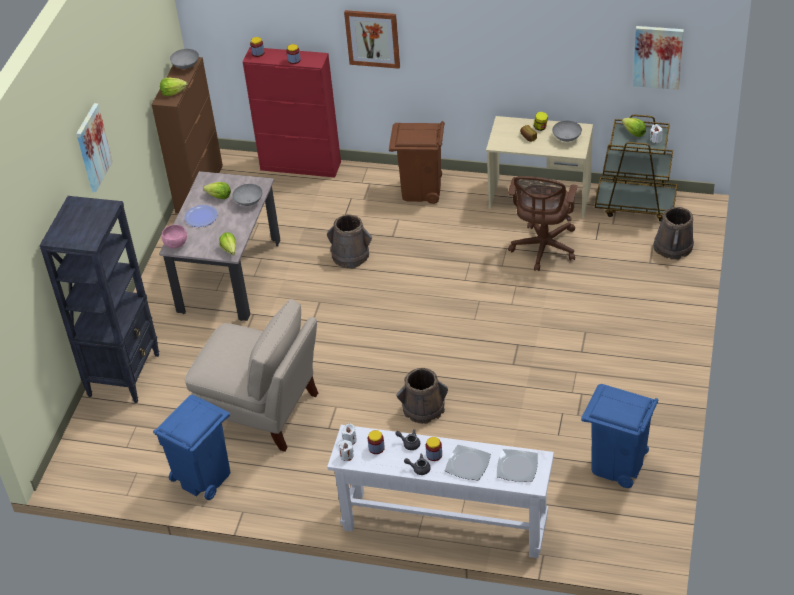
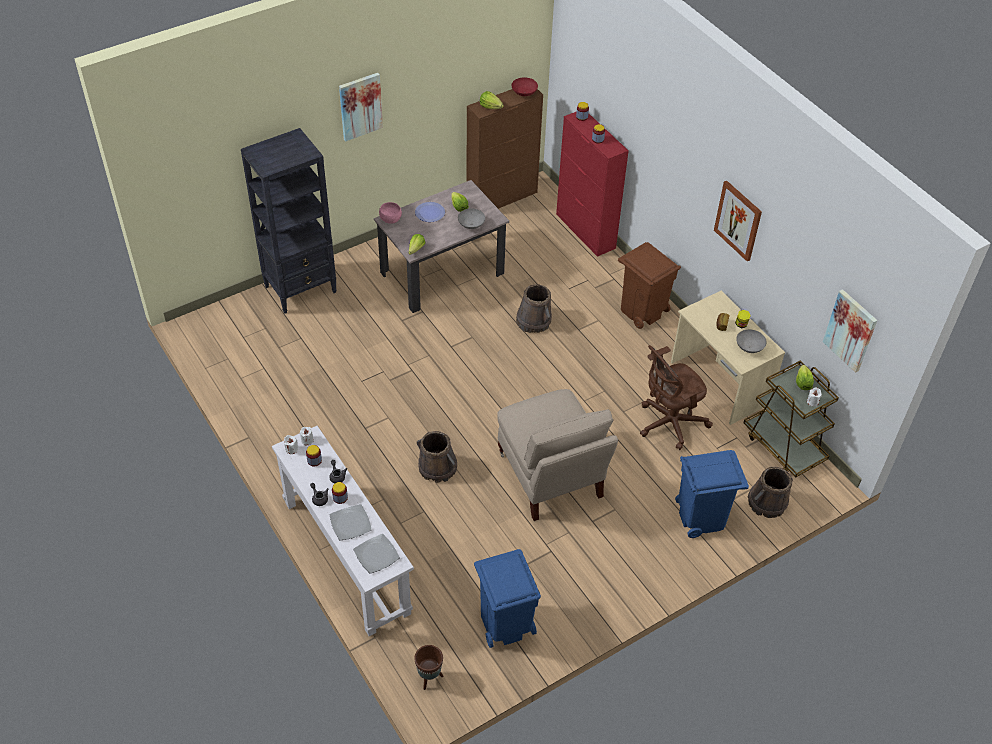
camera: 40 degrees right, 5 degrees up
(186, 66) = (523, 93): grey bowl -> red bowl
(203, 477) = (257, 394): blue trash can -> blue trash can (701, 516)
(261, 411) = (342, 381): beige chair -> beige chair (550, 477)
(372, 38) = (660, 159): picture -> picture (738, 220)
(617, 544) = (429, 678): none -> brown planter

